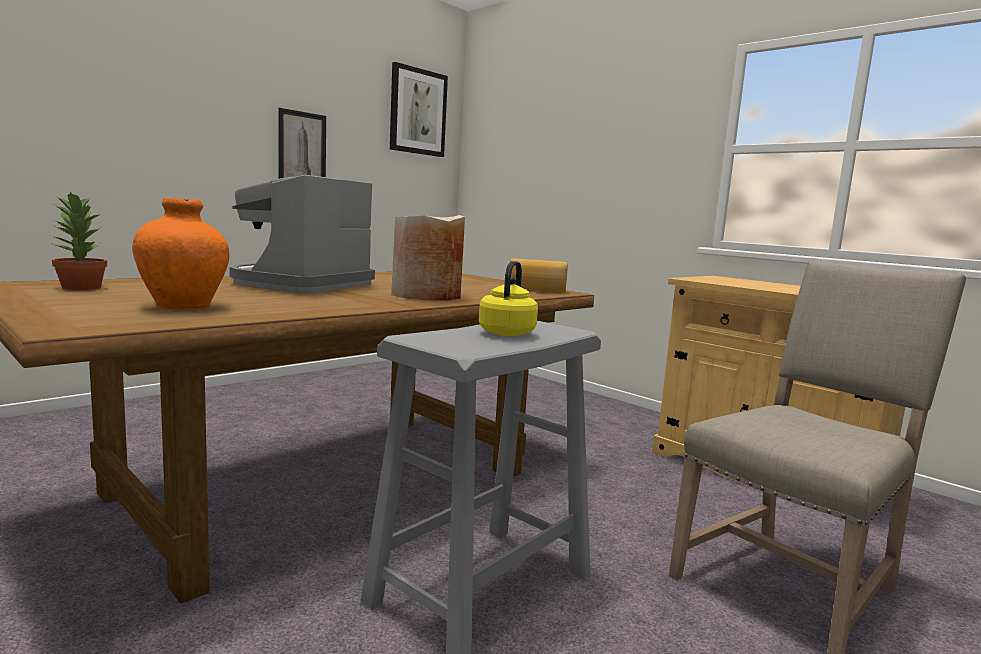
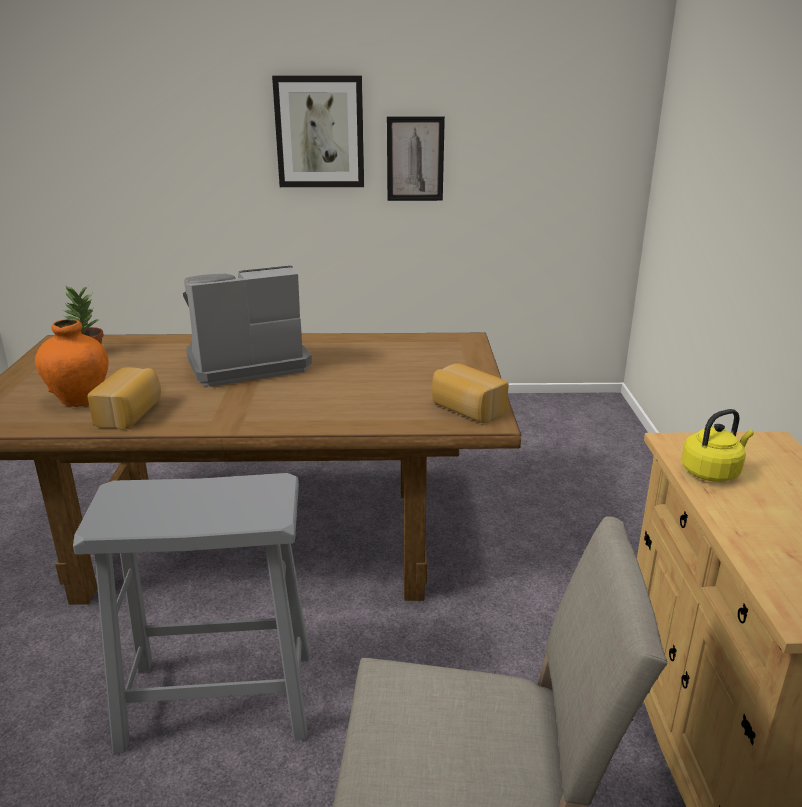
camera: 45 degrees right, 15 degrees up
(278, 308) = (131, 414): none -> bread
(417, 112) = (582, 88): picture -> picture (320, 132)
(427, 295) = (305, 406): beige vase -> none
(508, 332) = (211, 501): yellow kettle -> yellow kettle (712, 472)

